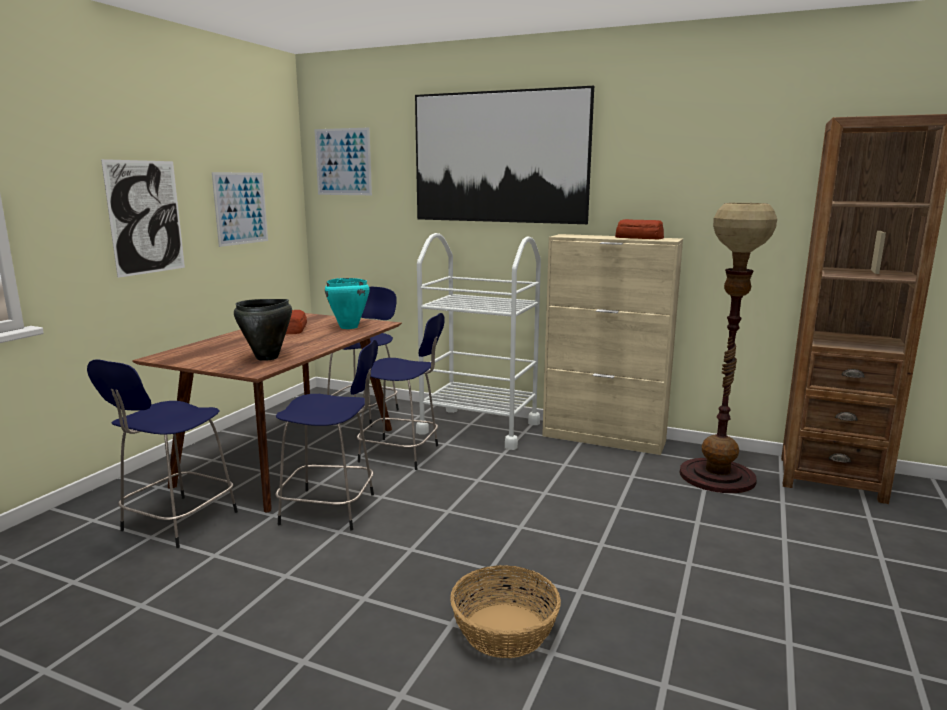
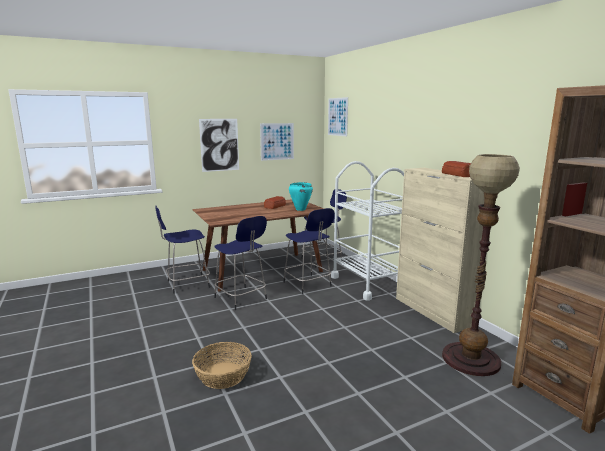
camera: 40 degrees right, 0 degrees up
(267, 358) = (234, 217): black cooking pot -> none
(499, 157) = (400, 115): picture -> none

